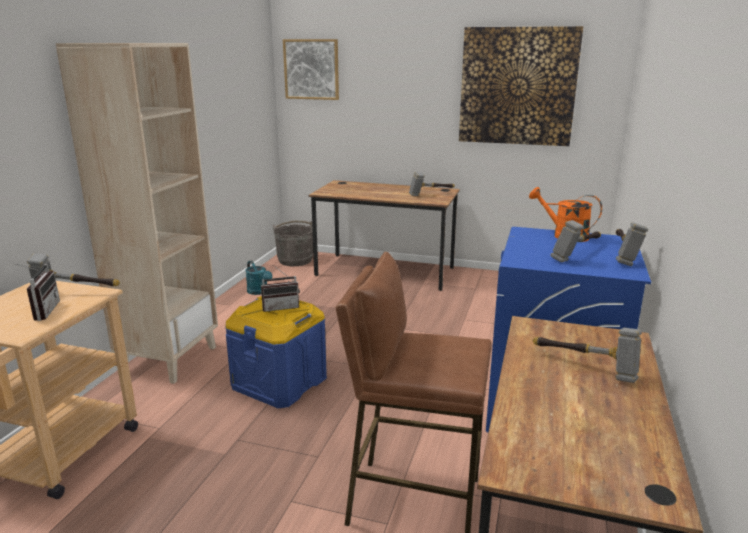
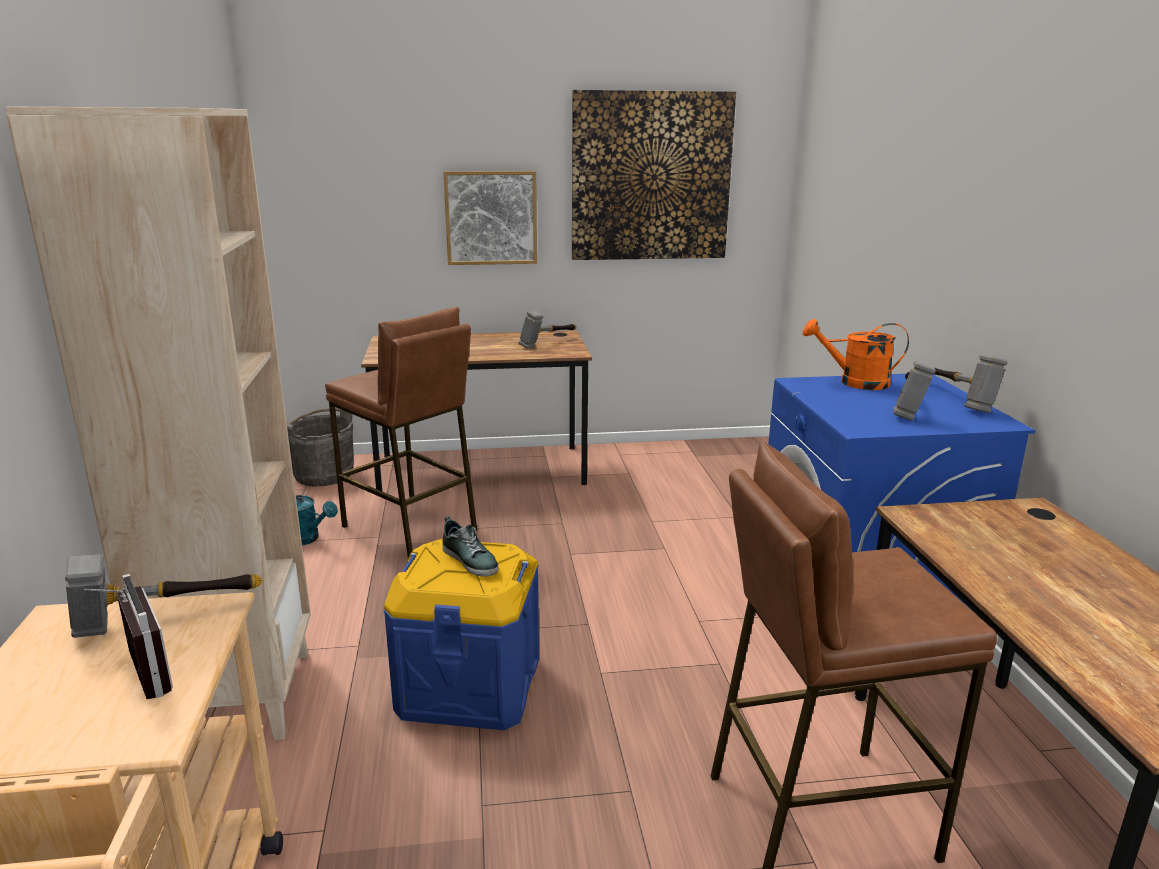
camera: 25 degrees left, 0 degrees up
(281, 307) = (470, 560): radio -> shoe
(311, 69) = (320, 156): picture -> picture (491, 218)
(317, 296) = (410, 528): none -> brown stool
(586, 368) = (1047, 560): hammer -> none

